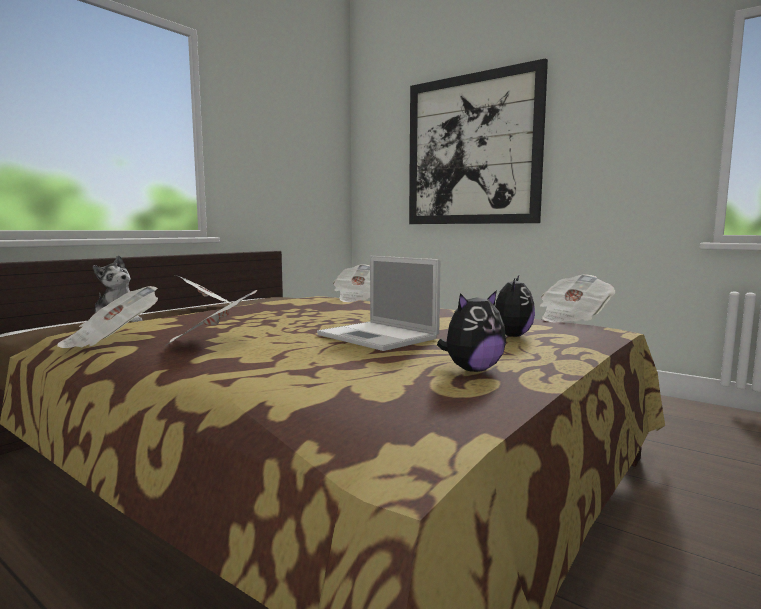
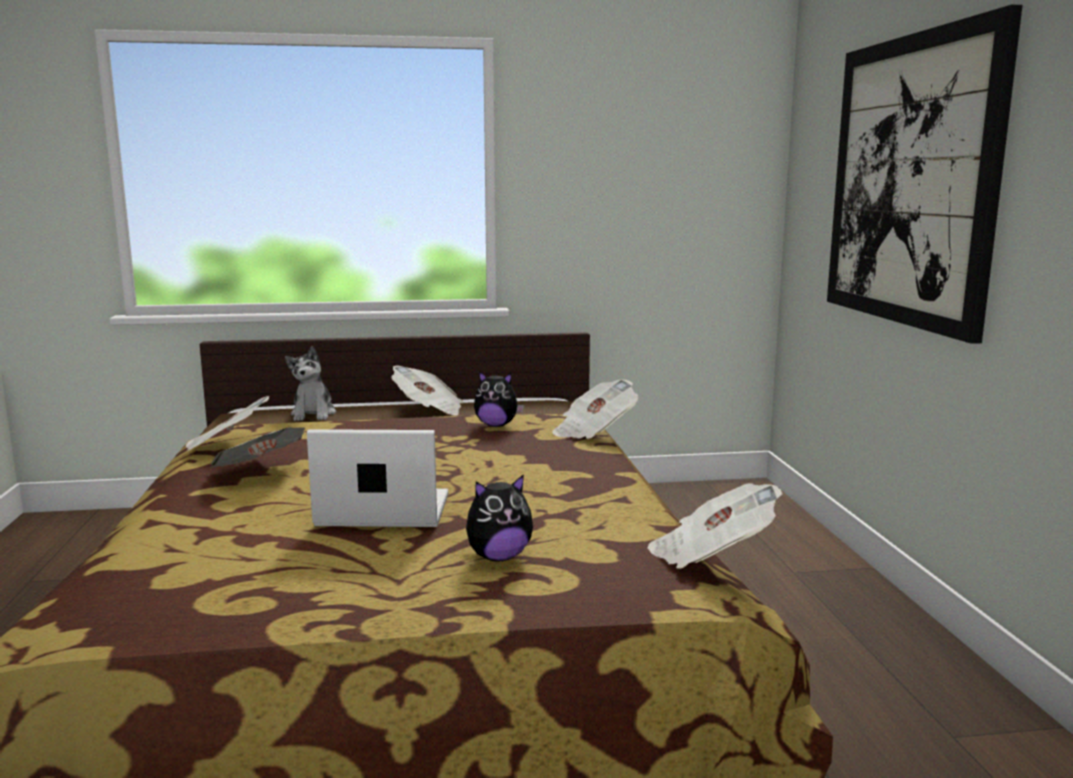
camera: 45 degrees right, 5 degrees up
(379, 337) = (381, 510): laptop -> laptop turned 90 degrees clockwise
(472, 369) = (298, 586): plush toy -> plush toy (496, 425)

